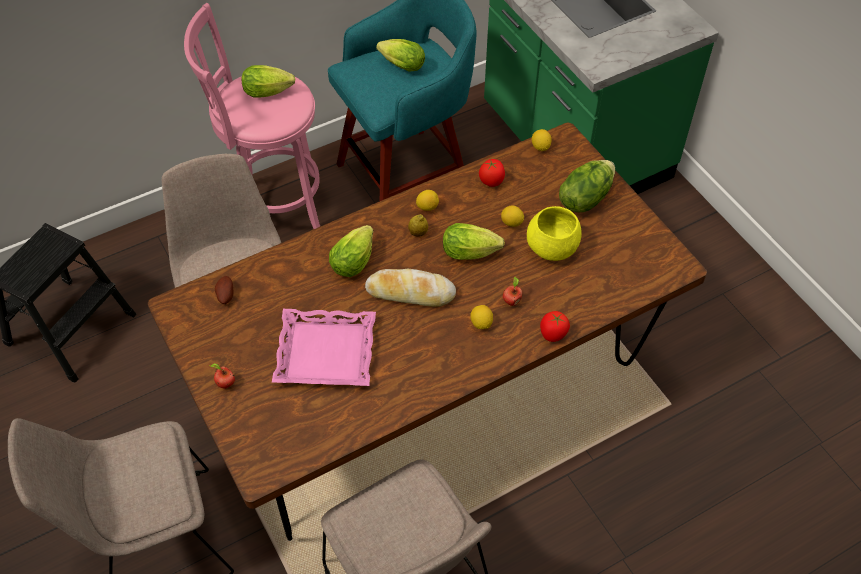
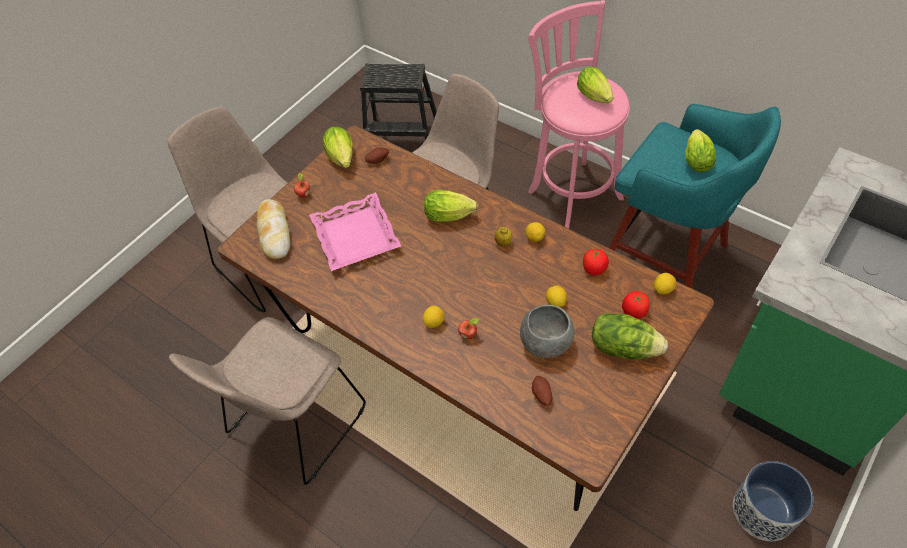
camera: 70 degrees right, 0 degrees up
(410, 292) = (439, 263): bread -> bread (275, 232)
(473, 253) = (505, 287): lettuce -> lettuce (342, 159)
(552, 248) = (545, 343): yellow bowl -> grey bowl
(553, 334) = (450, 378): tomato -> tomato (634, 312)
(604, 273) = (541, 395): none -> potato
(682, 239) = (764, 511): none -> planter

